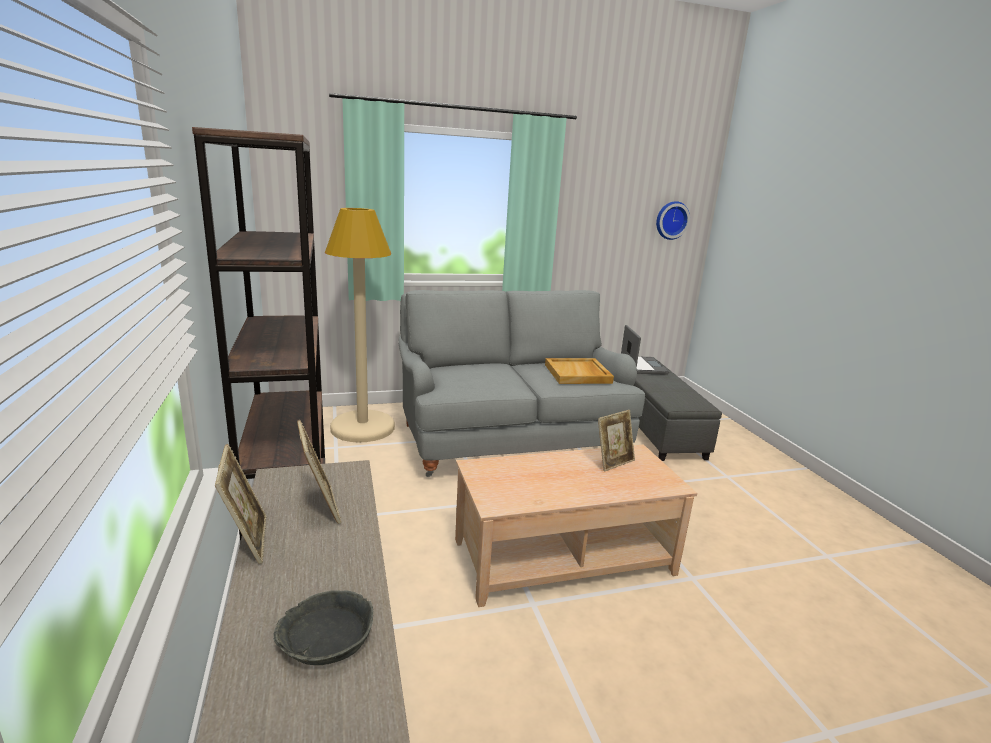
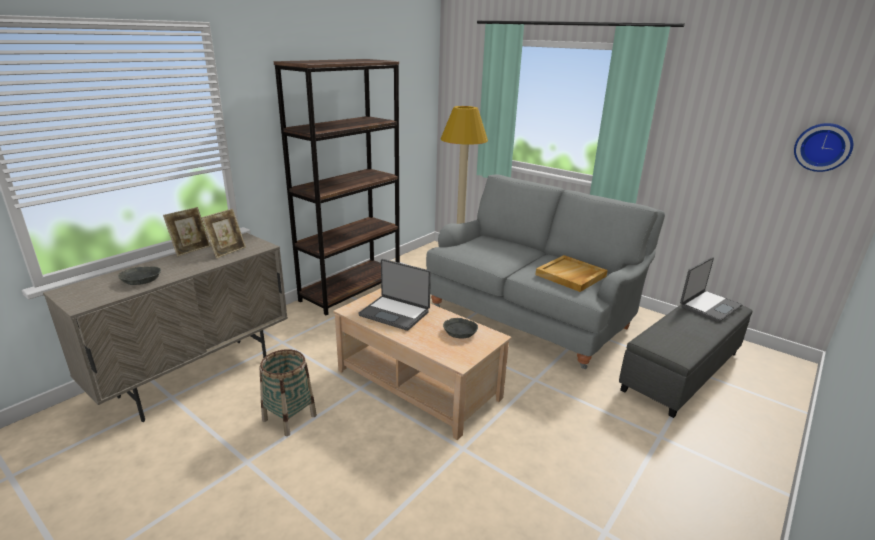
camera: 55 degrees right, 5 degrees up
(536, 480) = (395, 313): none -> laptop
(546, 699) = (289, 418): none -> basket
(613, 462) = (460, 331): picture frame -> grey bowl

